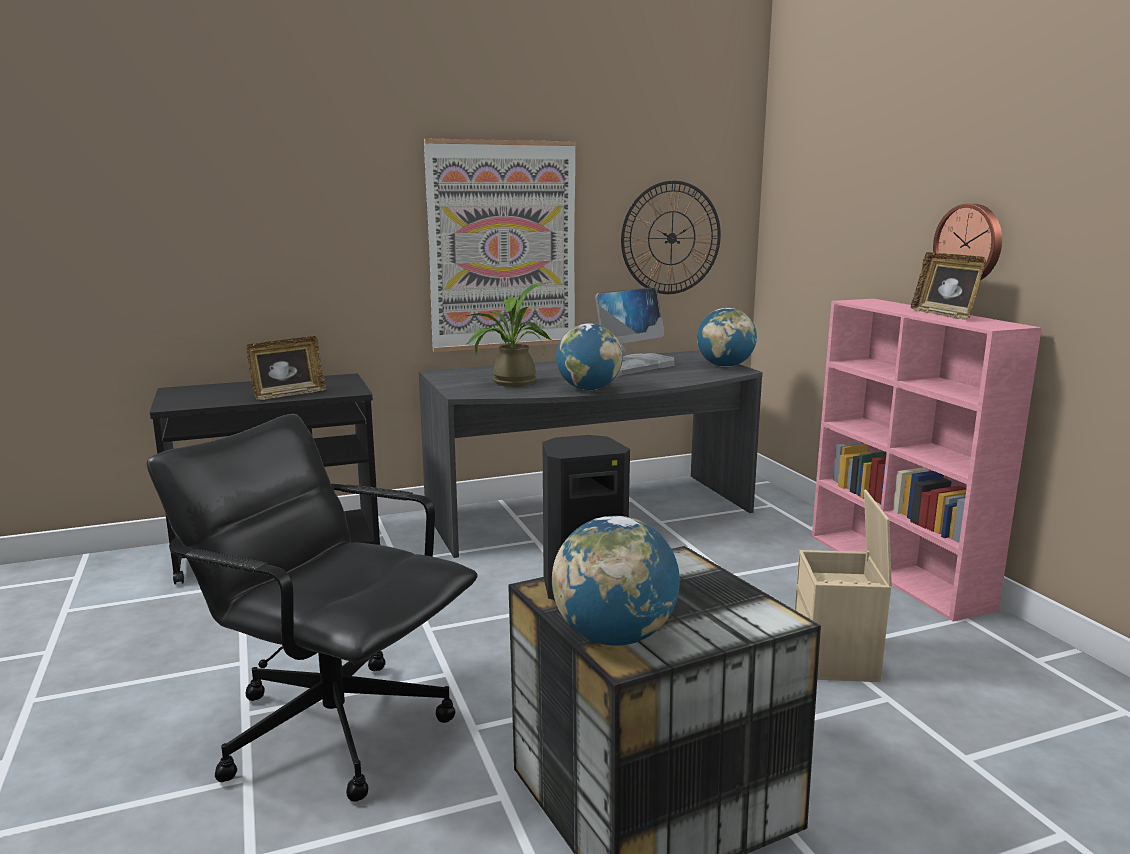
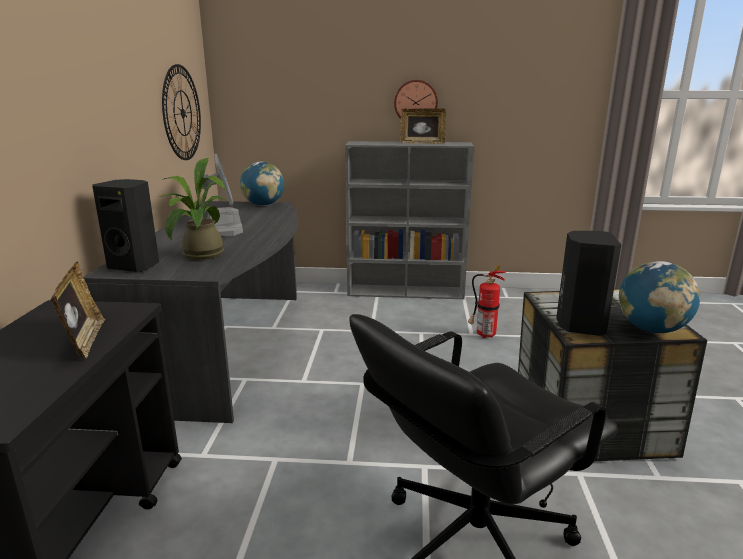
camera: 65 degrees left, 5 degrees up
(459, 374) = (135, 266): none -> black speaker
(503, 246) = (107, 131): picture -> none
(588, 389) = (265, 240): globe -> none
(836, 660) = (483, 335): beige storage box -> fire extinguisher
(898, 571) = (407, 291): pink bookcase -> grey bookcase

